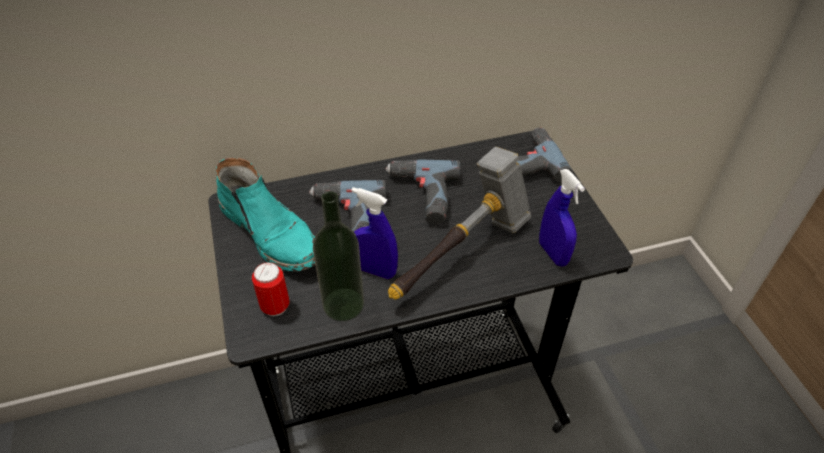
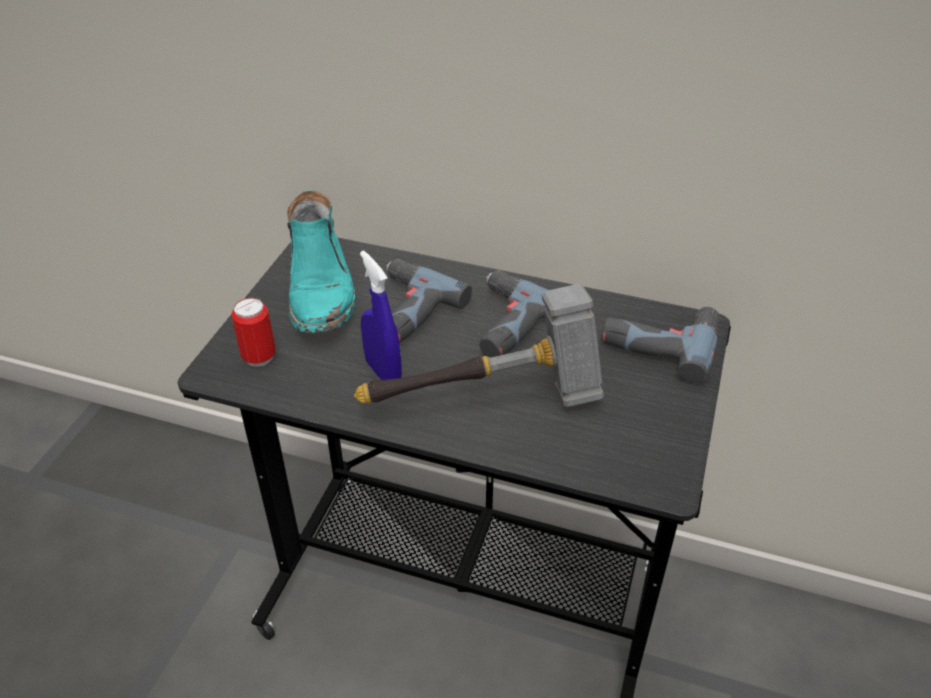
camera: 35 degrees right, 5 degrees down
(343, 304) = (321, 387): bottle -> none
(553, 253) = (596, 453): blue spray bottle -> none

